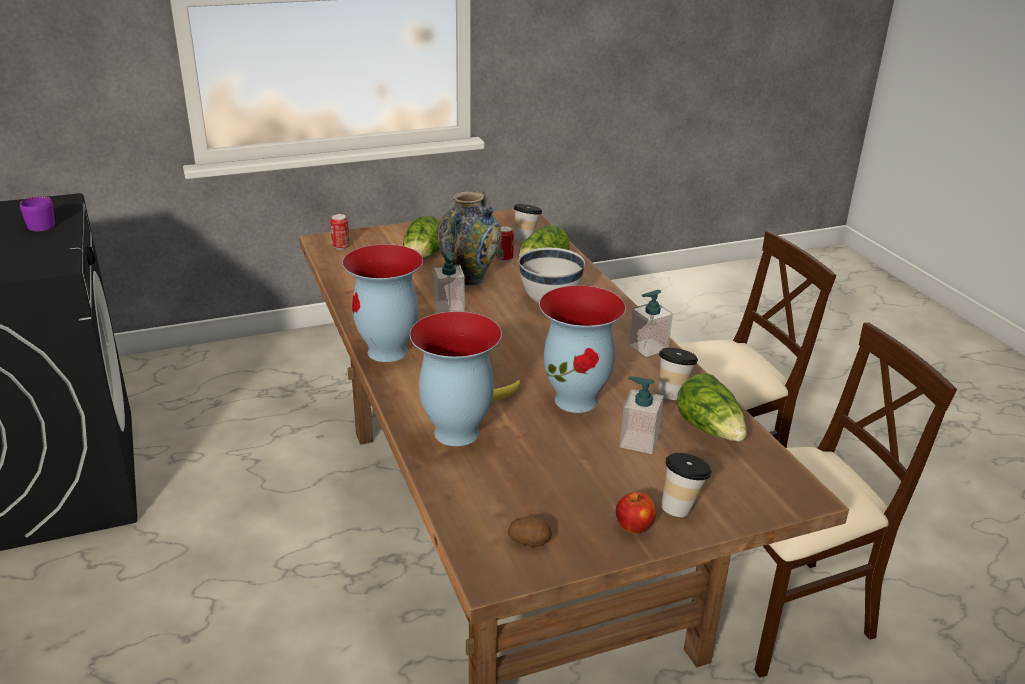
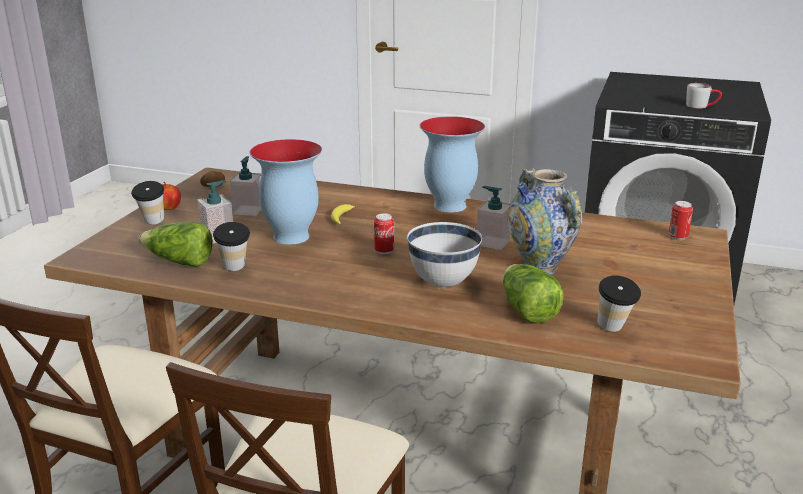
camera: 130 degrees right, 5 degrees down
(42, 224) = (701, 106): purple mug -> grey mug
(424, 257) = (614, 263): lettuce -> none
(455, 432) = (325, 197): vase -> none
(504, 259) = (568, 297): can -> can (384, 251)
(648, 347) = (303, 290): soap dispenser -> soap dispenser (248, 210)

